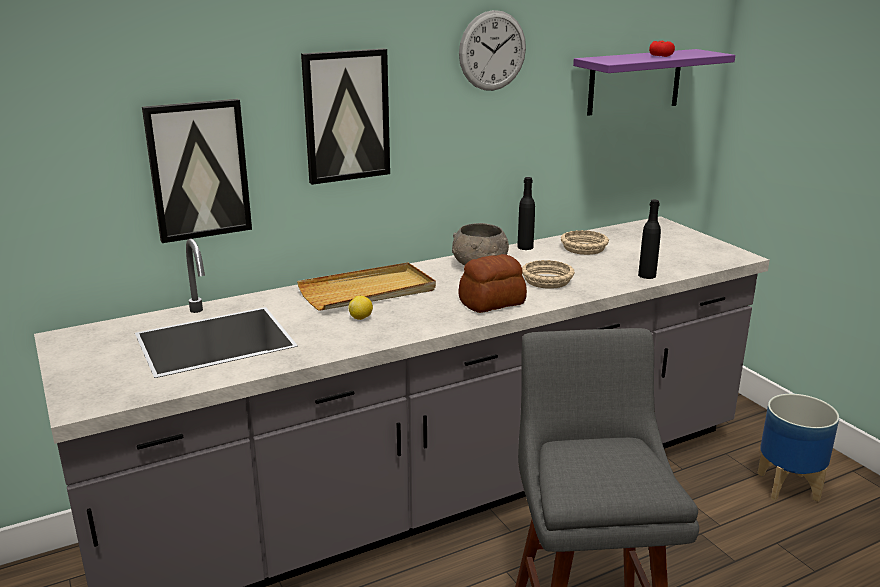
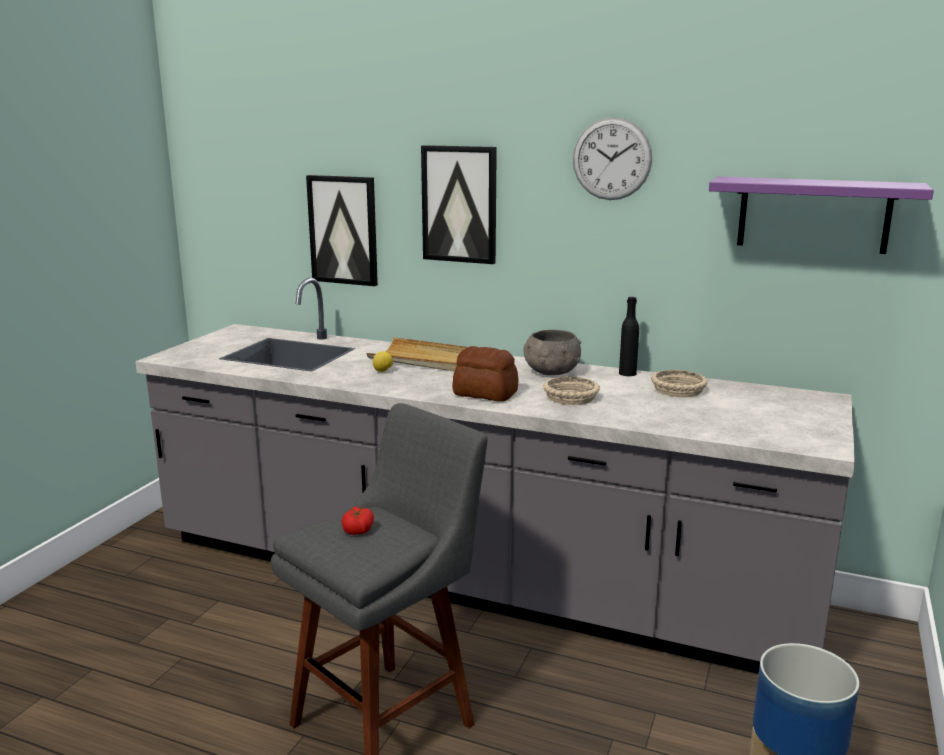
camera: 50 degrees right, 5 degrees down
(647, 275) = (668, 424): black bottle -> none
(661, 56) = (822, 182): tomato -> tomato (358, 529)

